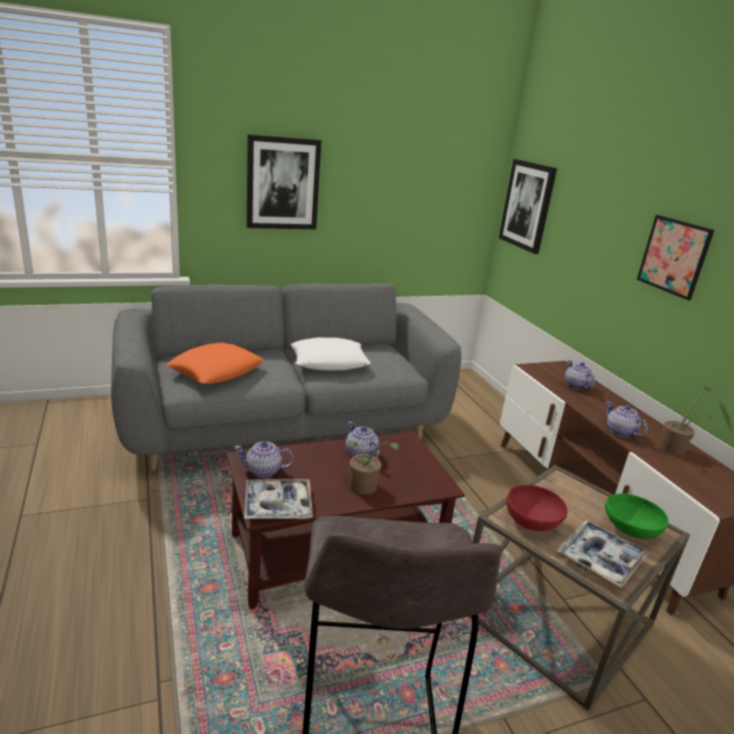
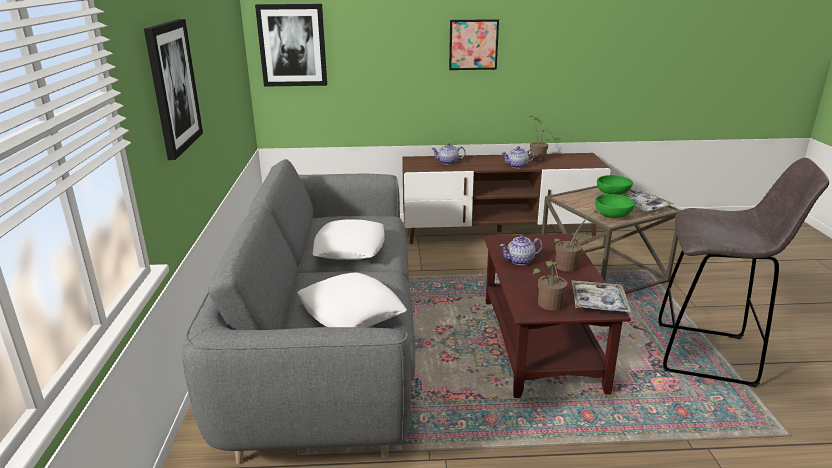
camera: 70 degrees left, 0 degrees up
(216, 371) = (351, 311): orange pillow -> white pillow
(263, 471) = (548, 305): teapot -> potted plant
(532, 522) = (613, 215): red bowl -> green bowl

